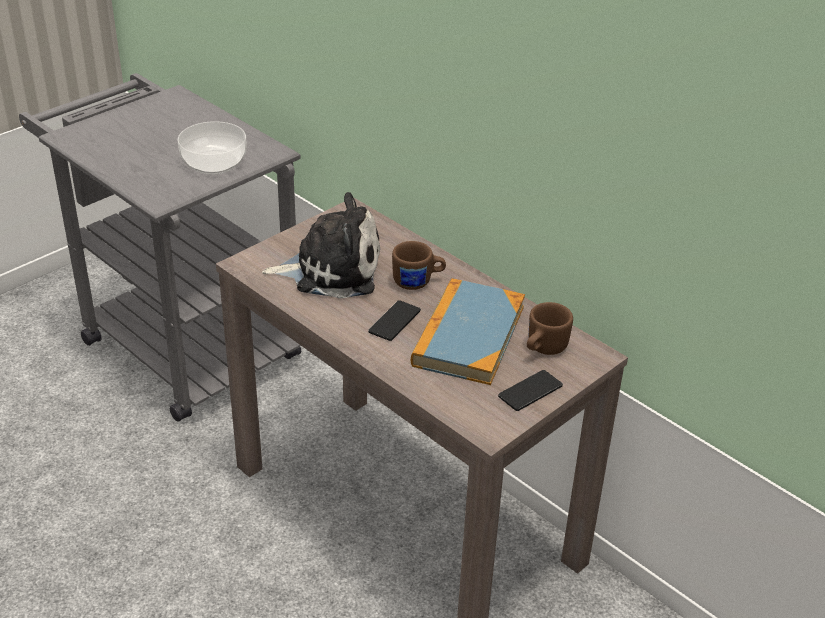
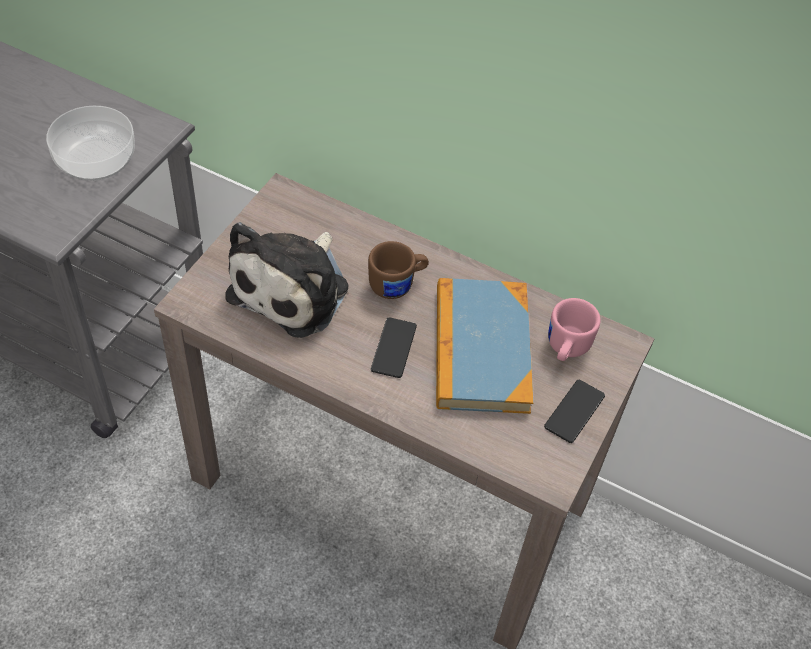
camera: 20 degrees left, 15 degrees up
(331, 270) = (294, 288): plush toy -> plush toy turned 135 degrees clockwise
(543, 348) = (565, 348): brown mug -> pink mug

